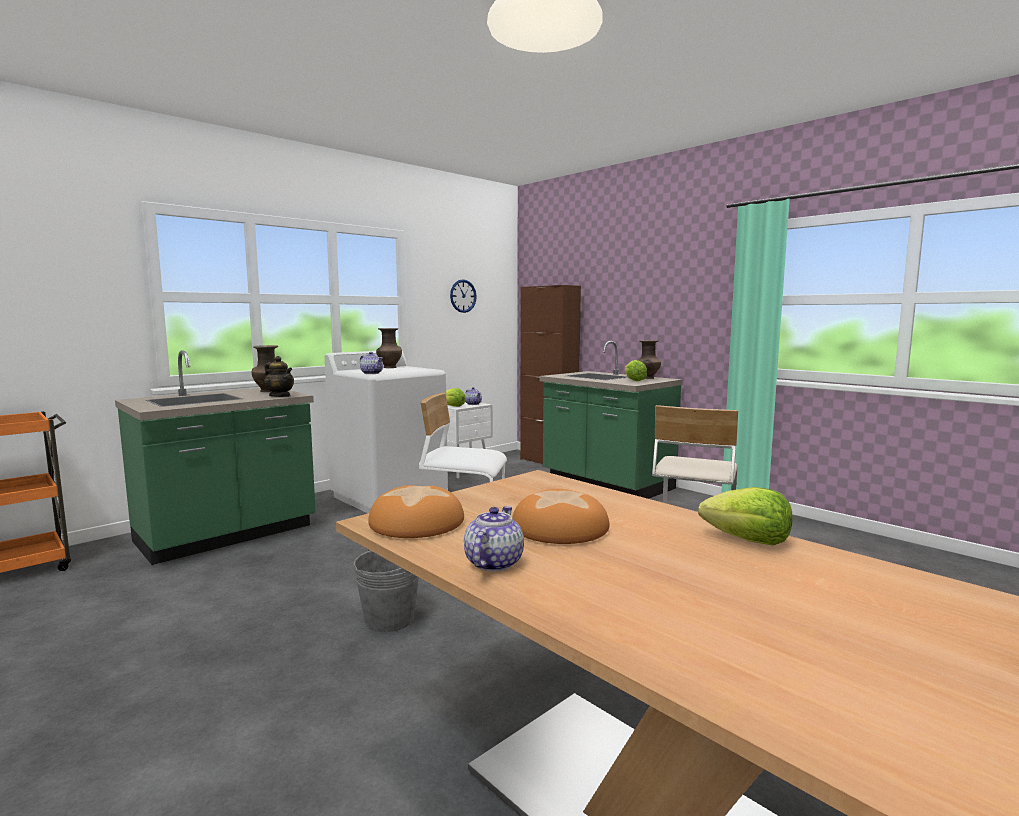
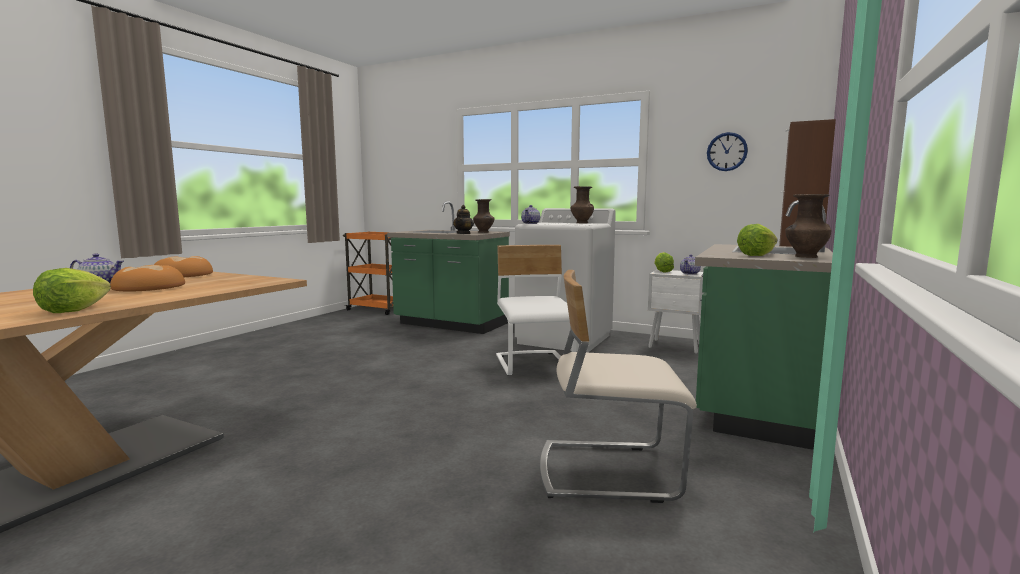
camera: 70 degrees right, 0 degrees up
(389, 619) = (341, 376): grey bucket -> none

